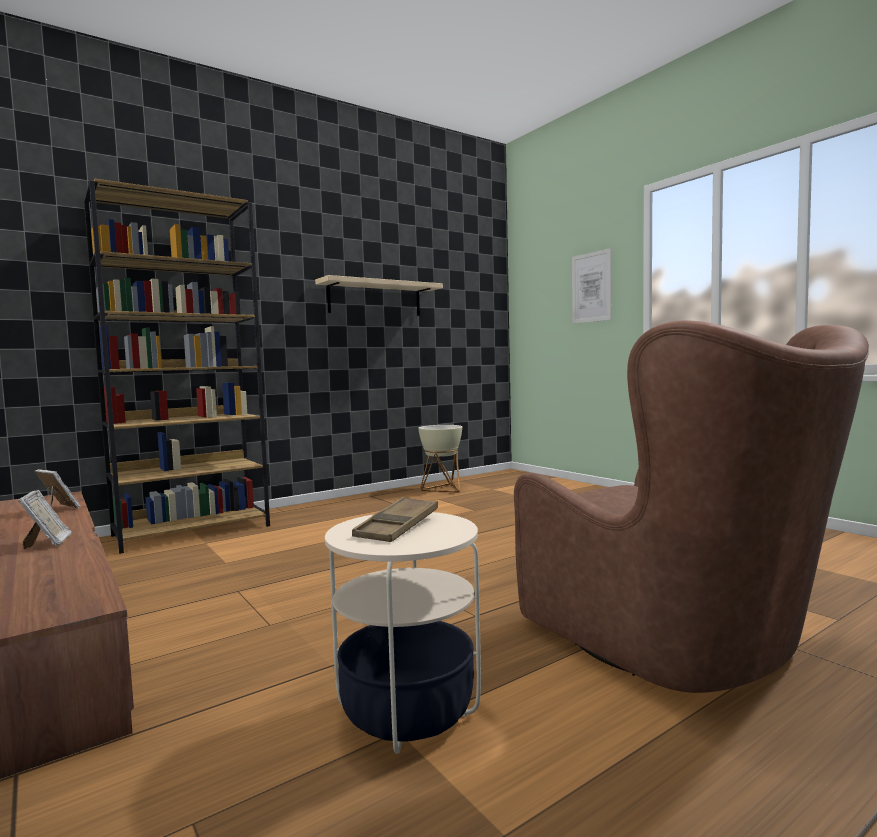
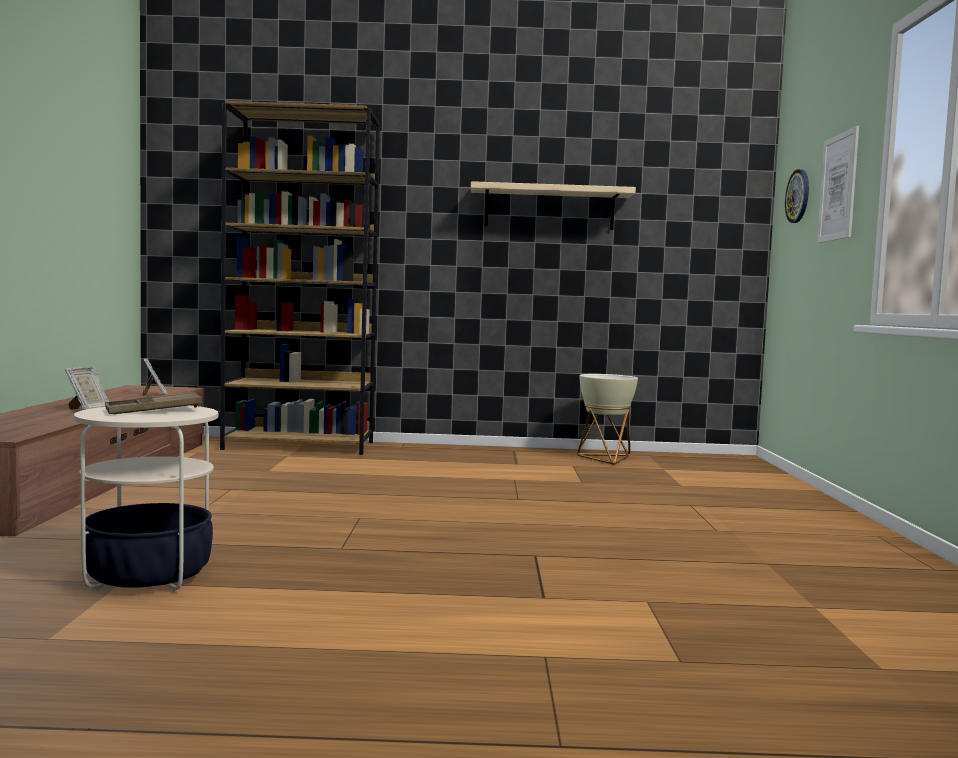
camera: 35 degrees right, 0 degrees up
(542, 292) = (798, 196): none -> wall clock
(679, 644) = (445, 616): brown armchair -> none

